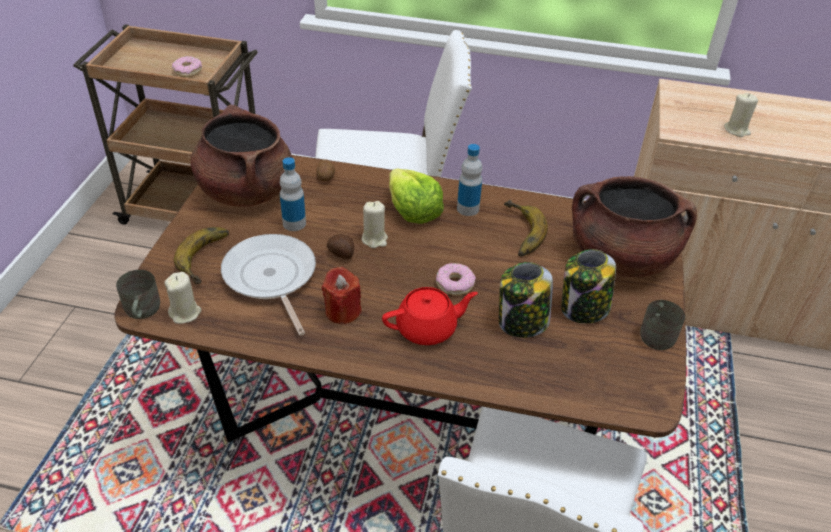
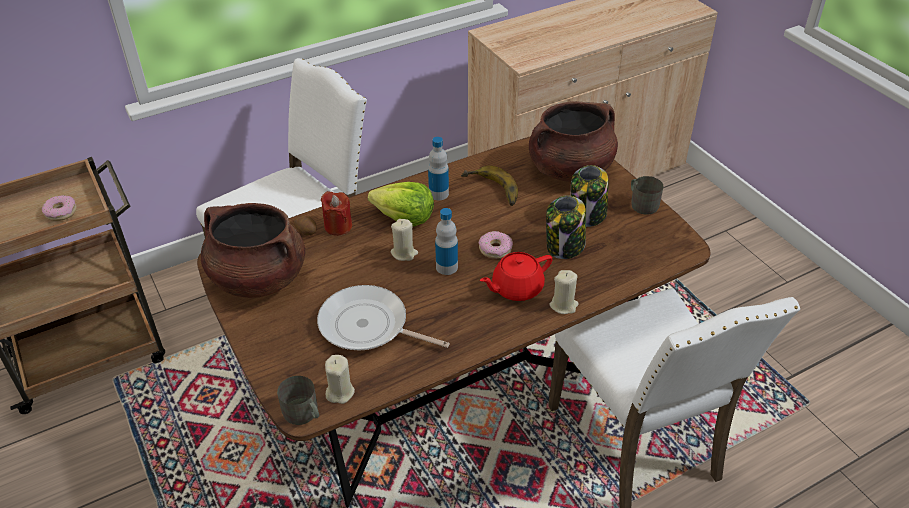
camera: 40 degrees left, 0 degrees up
(209, 258) = (301, 344): banana -> none
(294, 223) = (331, 278): bottle -> bottle (446, 267)
(342, 254) = (395, 277): potato -> none
(342, 311) = (448, 314): red candle -> red candle (338, 226)
(427, 329) = (516, 288): red teapot -> red teapot turned 150 degrees counterclockwise
(736, 130) = (556, 44): beige candle -> beige candle (563, 305)

